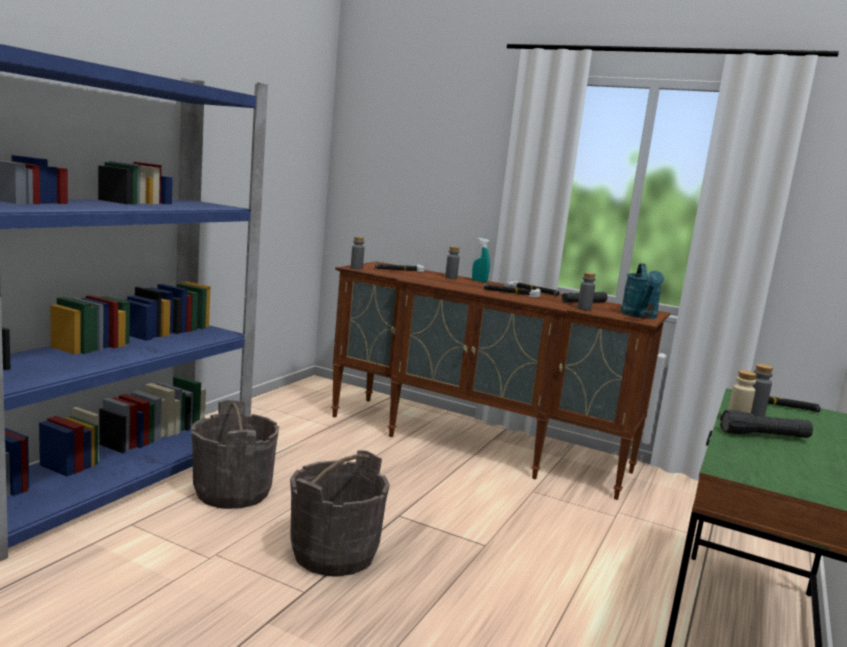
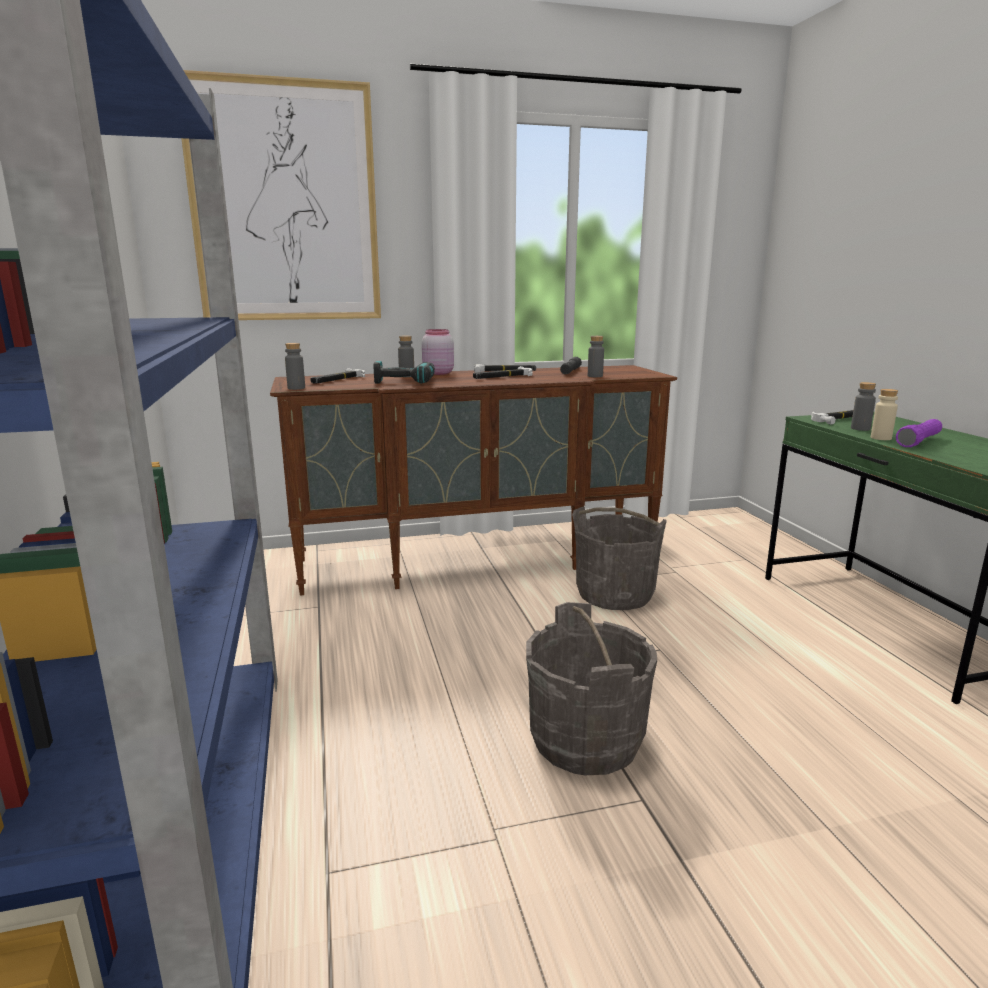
camera: 40 degrees left, 5 degrees up
(233, 492) = (365, 743): grey bucket -> grey bucket (615, 594)
(415, 142) = (285, 204): none -> picture
(434, 280) = (405, 381): none -> power drill
(479, 281) = (437, 373): turquoise spray bottle -> pink jar
(640, 316) = (639, 372): turquoise watering can -> none
(764, 436) = (918, 442): black flashlight -> purple flashlight

